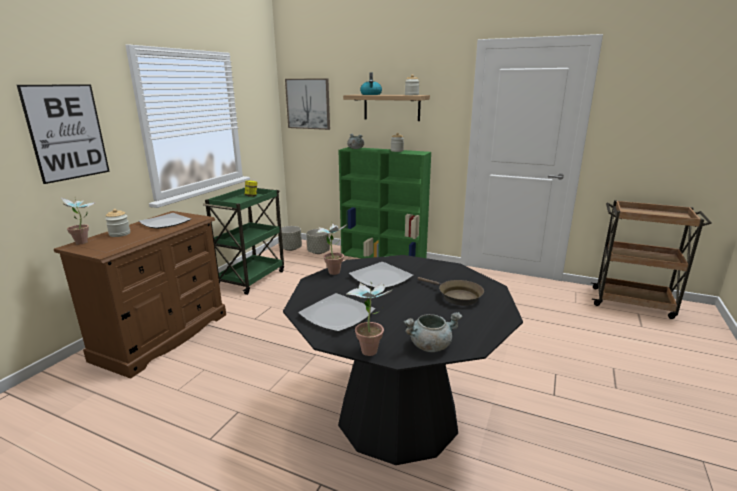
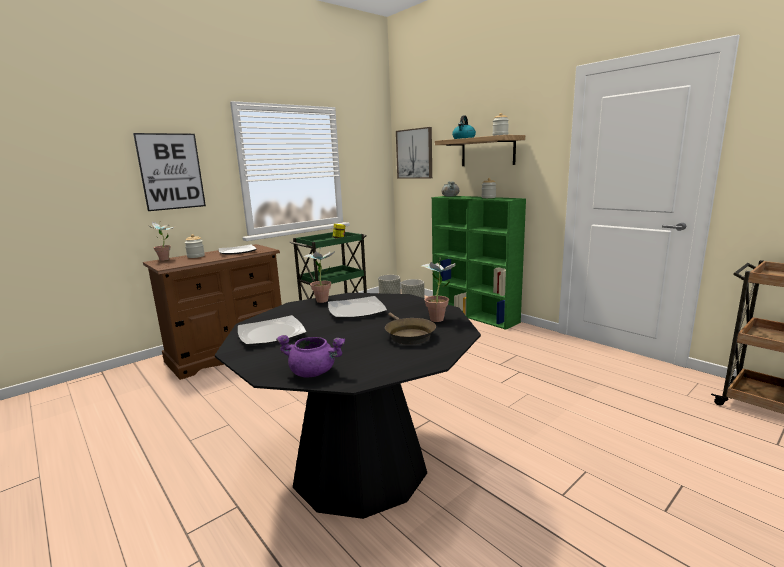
camera: 25 degrees right, 5 degrees down
(370, 347) = (258, 363): potted plant -> potted plant (439, 318)
(430, 345) = (314, 372): grey cooking pot -> purple cooking pot

